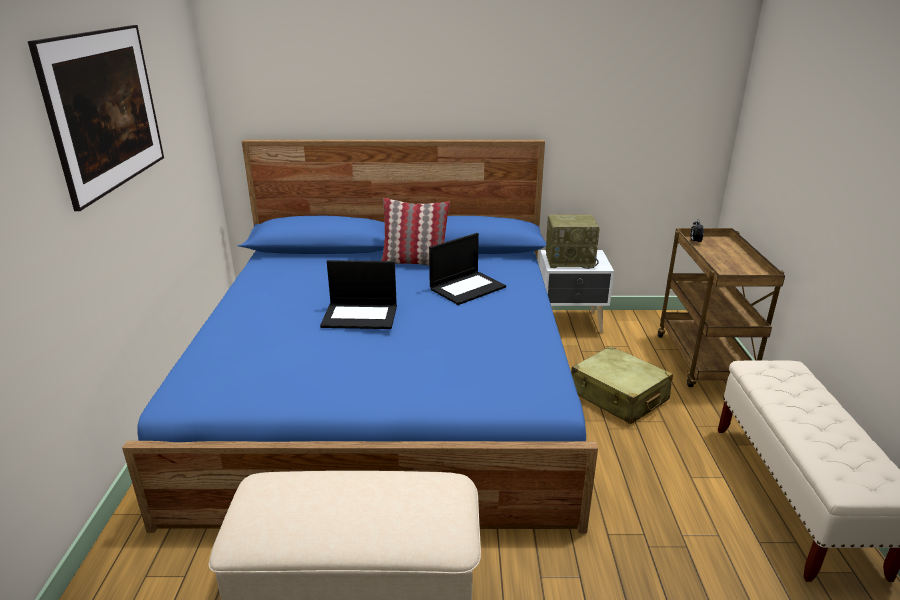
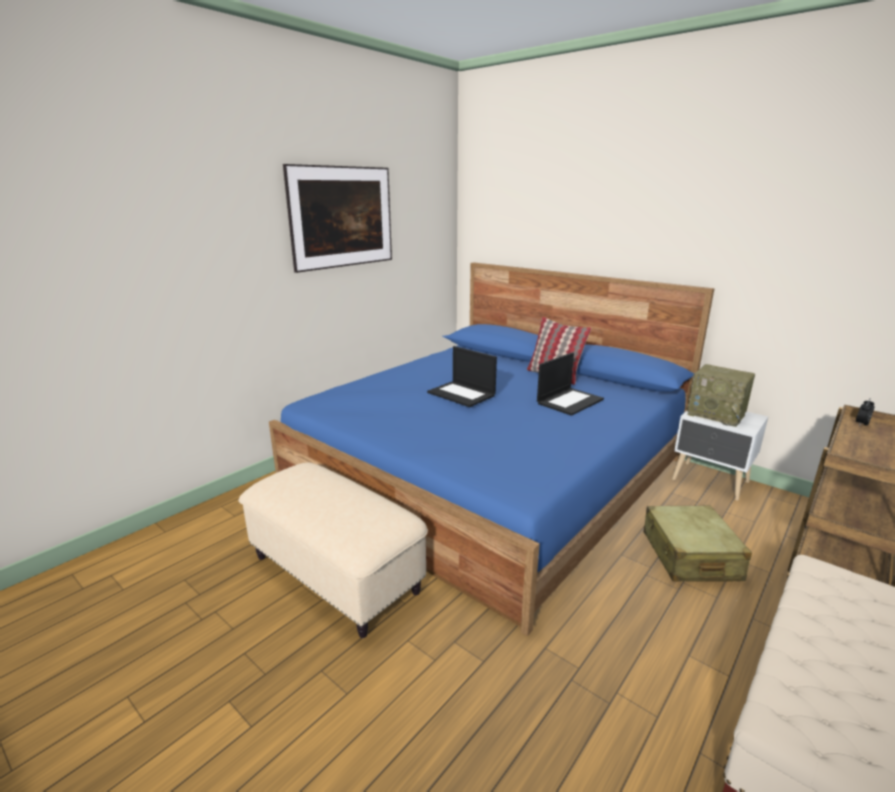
camera: 40 degrees right, 5 degrees down
(467, 287) = (570, 401): laptop -> laptop turned 45 degrees counterclockwise

